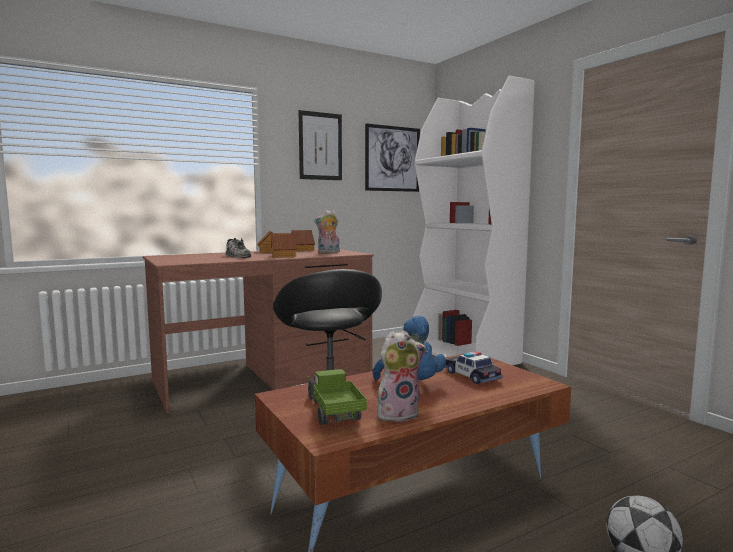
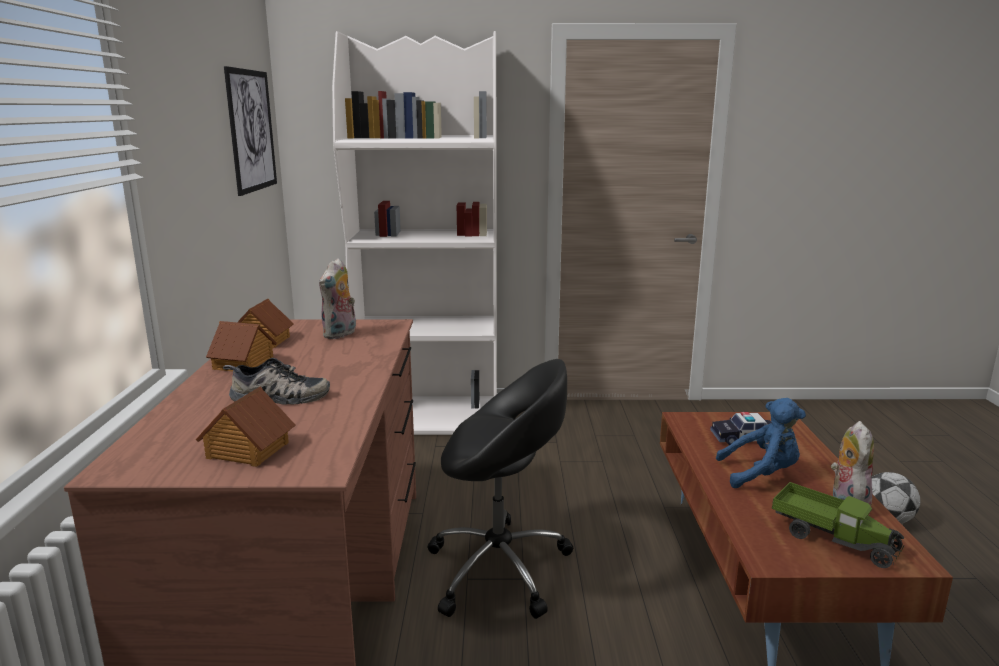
camera: 60 degrees left, 10 degrees up
(283, 256) = (344, 367): toy house -> toy house (247, 450)
(320, 146) = (190, 119): picture -> none
(332, 411) = (833, 538): toy truck -> toy truck turned 150 degrees counterclockwise

